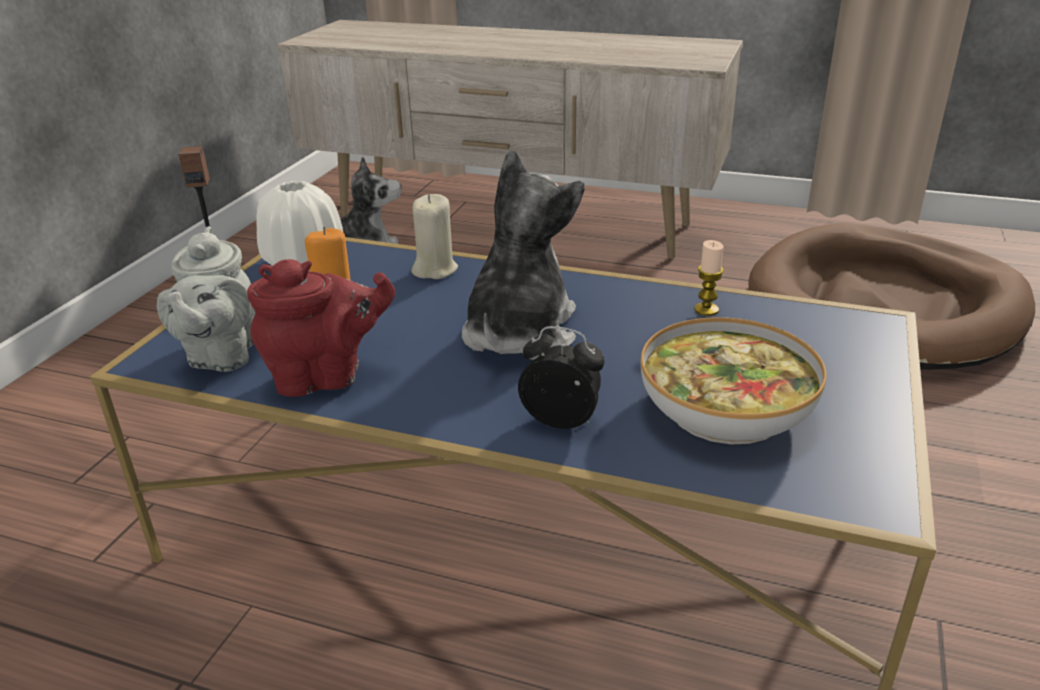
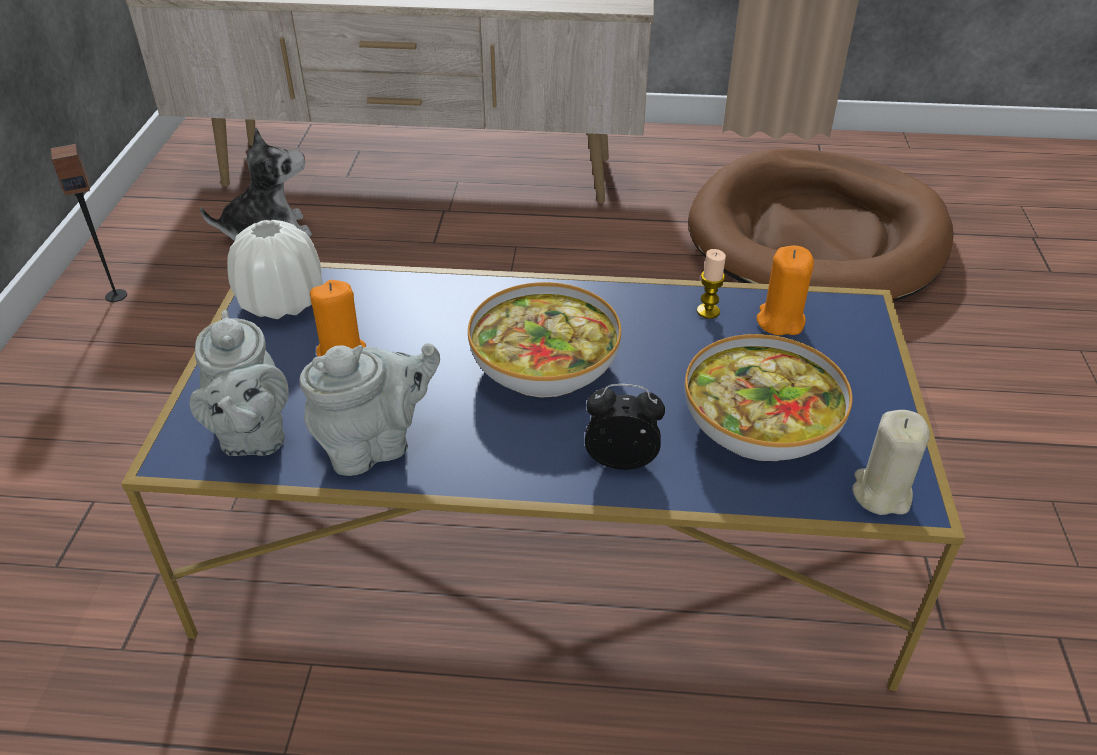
camera: 15 degrees left, 10 degrees up
(326, 376) = (375, 445): red teapot -> grey teapot
(434, 269) = (426, 294): beige candle -> beige candle (881, 493)
(519, 333) = (543, 364): plush toy -> bowl
(781, 325) = (780, 321): none -> orange candle

